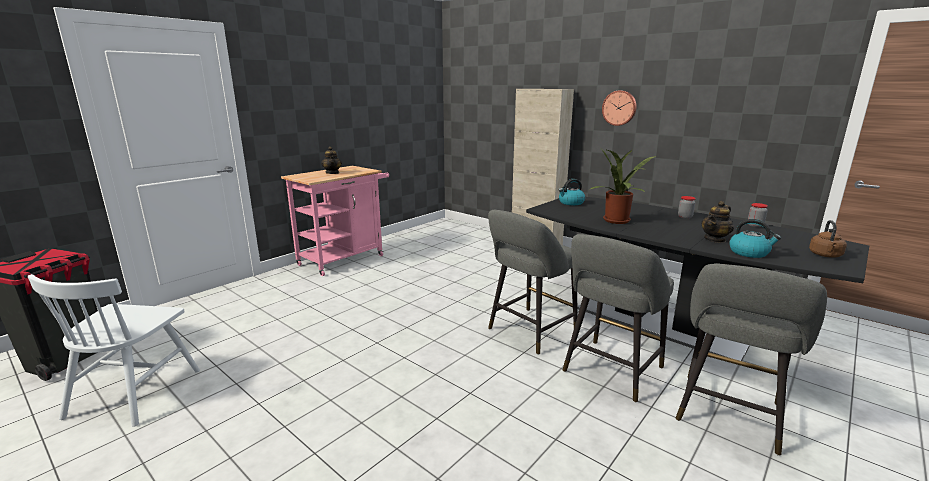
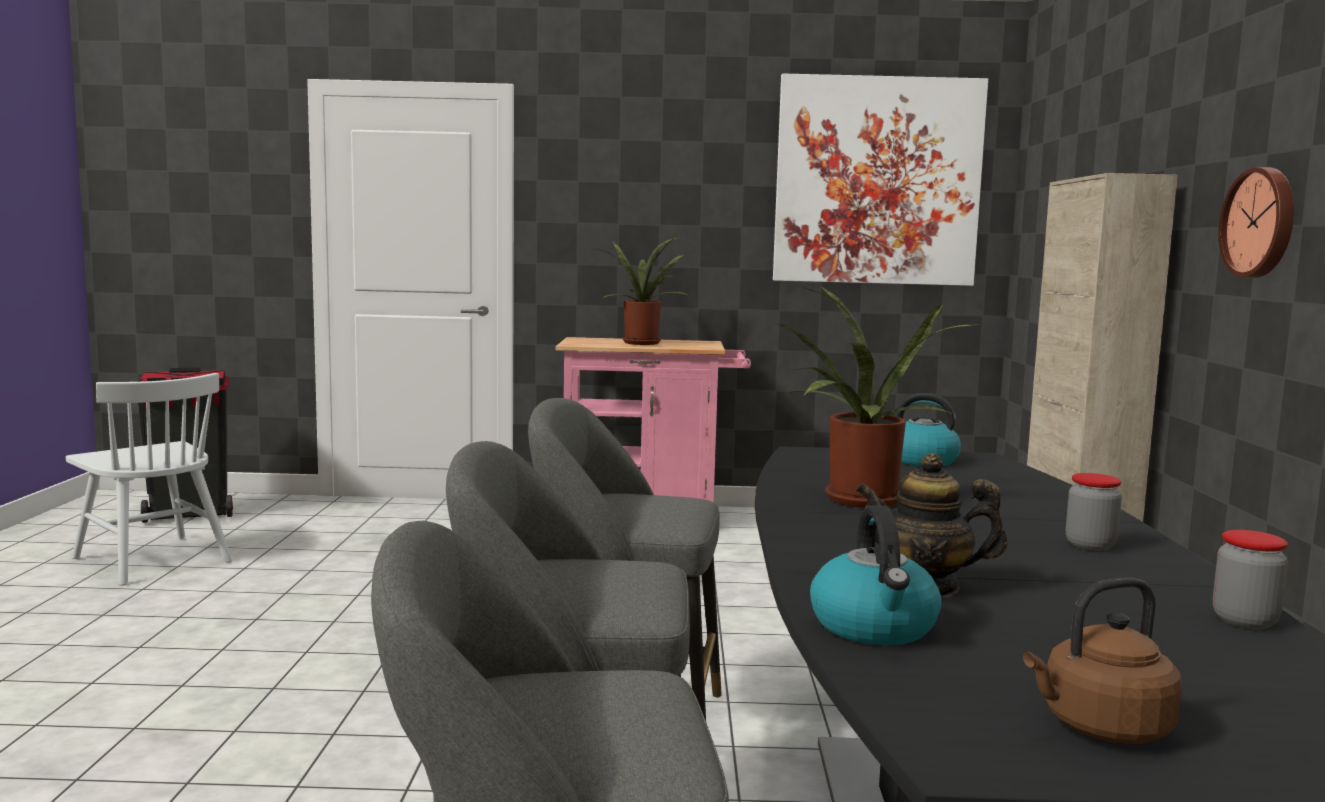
camera: 50 degrees right, 10 degrees down
(135, 392) = (152, 559): white chair -> white chair turned 105 degrees counterclockwise
(332, 173) = (642, 343): teapot -> potted plant
(400, 82) = (877, 181): none -> picture

